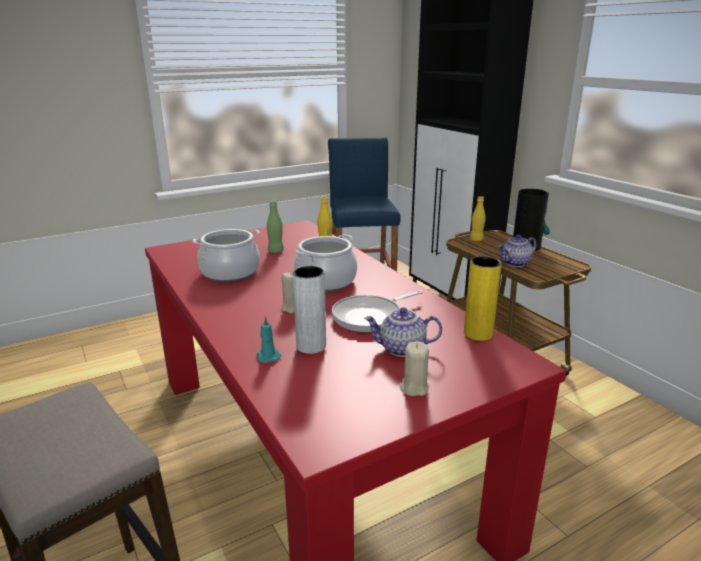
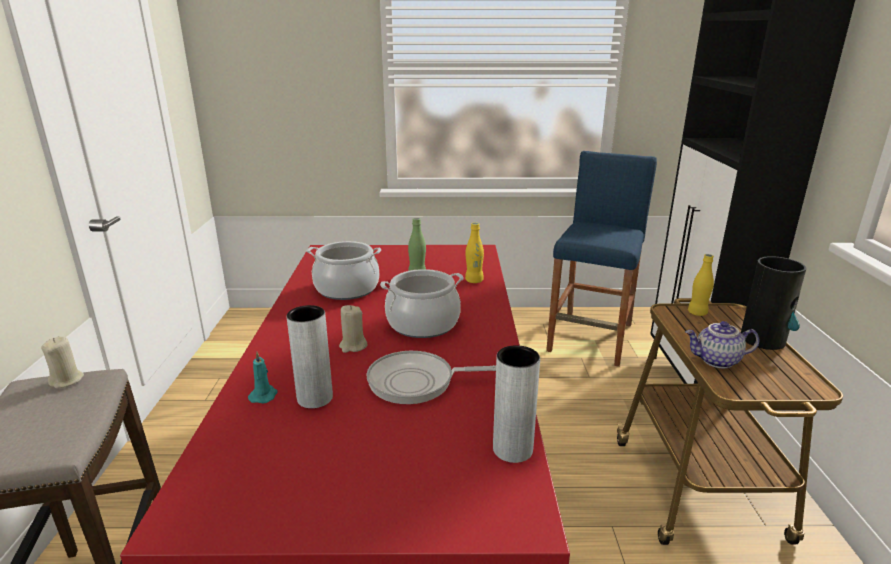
camera: 30 degrees right, 0 degrees up
(401, 349) = (398, 437): teapot -> none
(414, 388) = (350, 493): beige candle -> beige candle (67, 380)
(478, 334) = (512, 449): yellow vase -> grey vase

